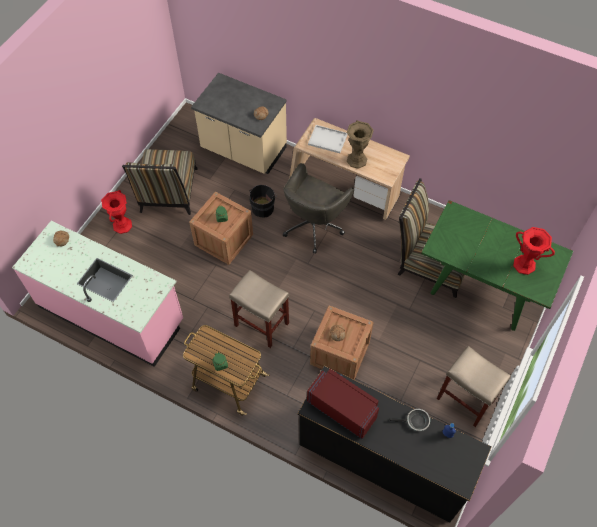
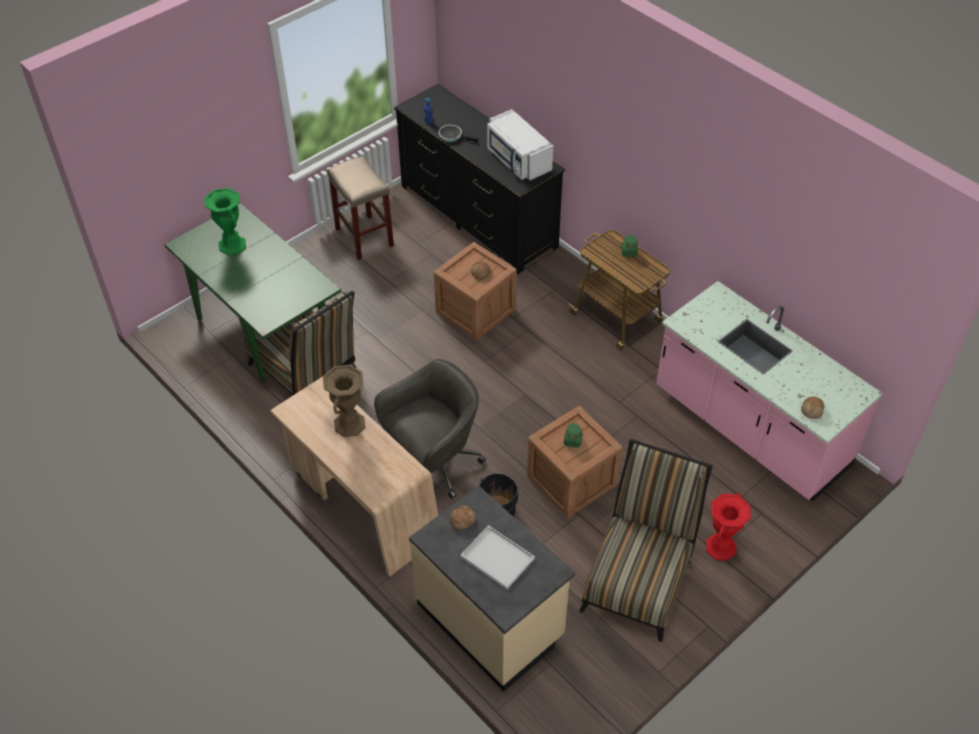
camera: 160 degrees left, 10 degrees down
(261, 324) = (557, 364): beige stool -> none
(326, 139) = (375, 468): white tray -> white tray (499, 558)
(342, 408) = (518, 161): red microwave -> white microwave
(524, 265) = (232, 245): red vase -> green vase

